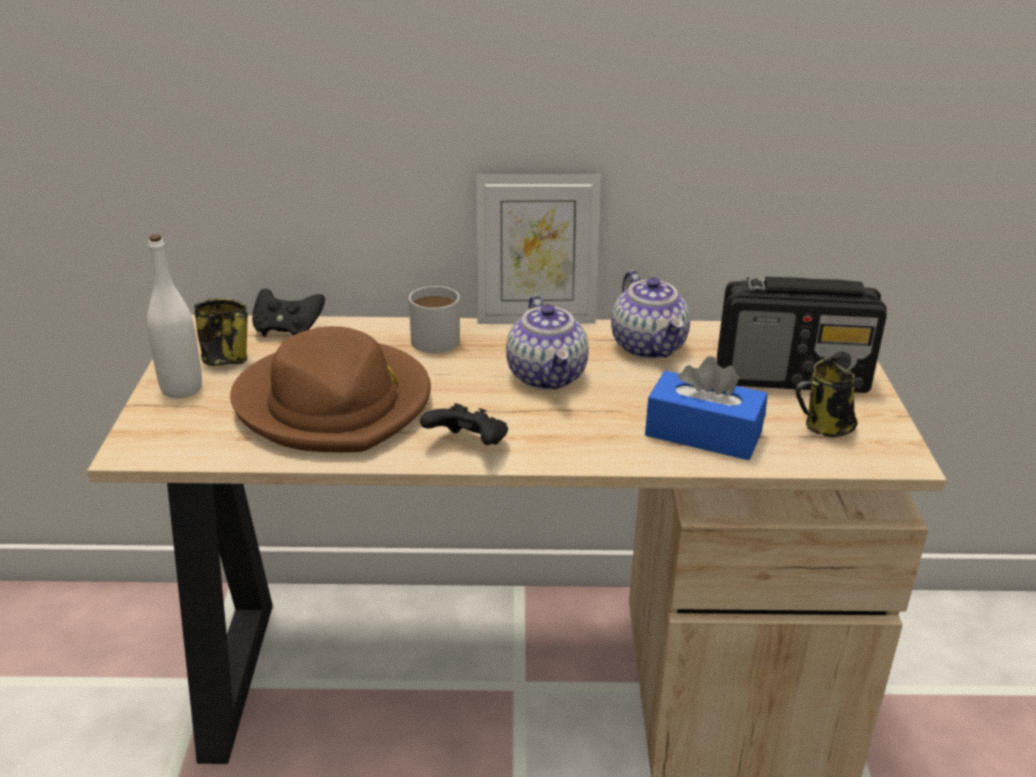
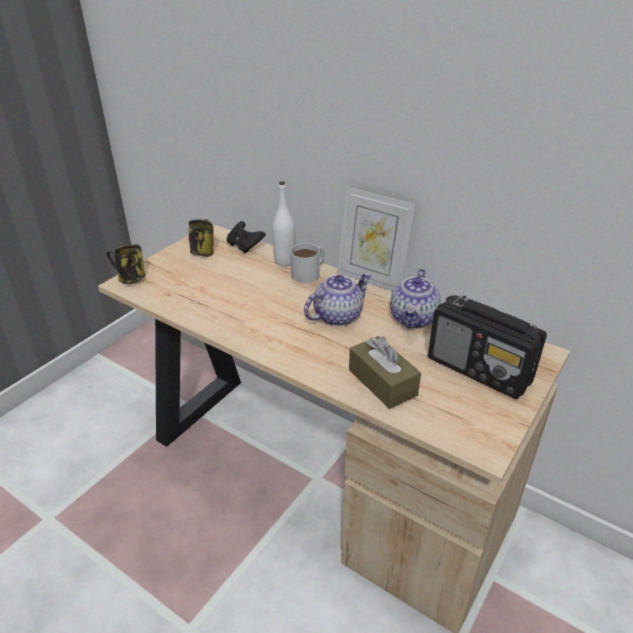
camera: 35 degrees right, 5 degrees up
(181, 389) = (171, 260): white bottle -> white bottle (284, 261)
(335, 403) = (223, 291): brown hat -> none
(468, 446) = (255, 338): black game controller -> none
(548, 377) = (337, 315): teapot -> teapot turned 150 degrees counterclockwise
(703, 434) = (382, 382): blue tissue box -> brown tissue box
(824, 428) = (460, 410): mug -> mug (130, 279)

